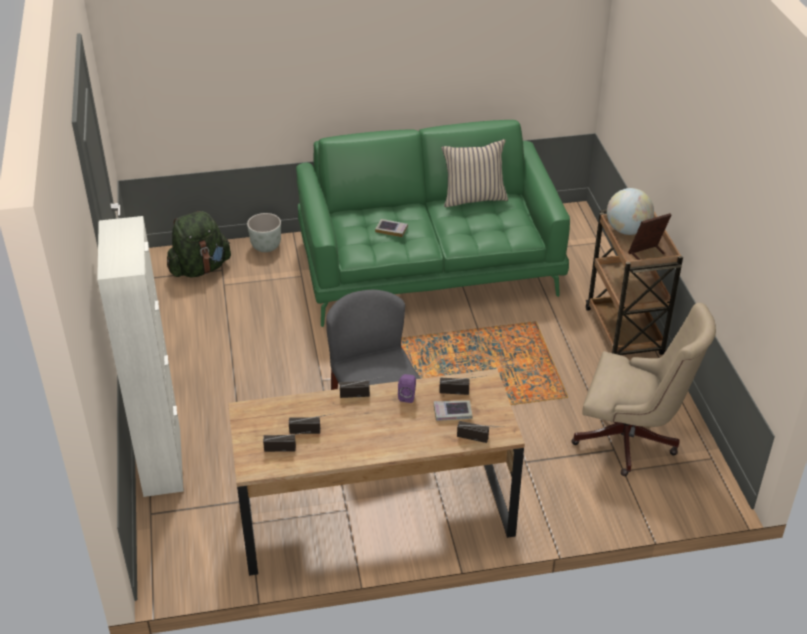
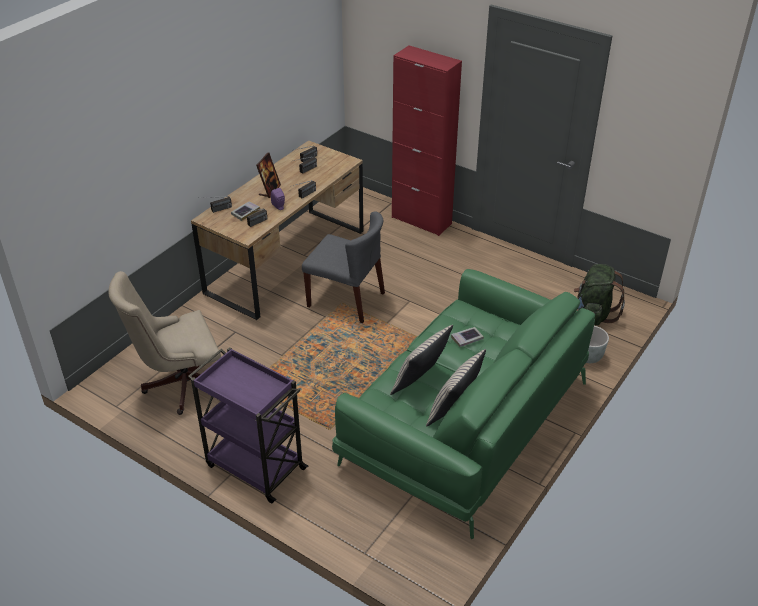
camera: 135 degrees right, 0 degrees up
(162, 462) = (421, 220): white cabinet -> red cabinet
(470, 227) = (420, 381): none -> beige pillow
(624, 333) = (254, 466): brown cart -> purple cart
(627, 230) = (262, 389): globe -> none
(646, 253) = (227, 377): picture frame -> picture frame (269, 190)

